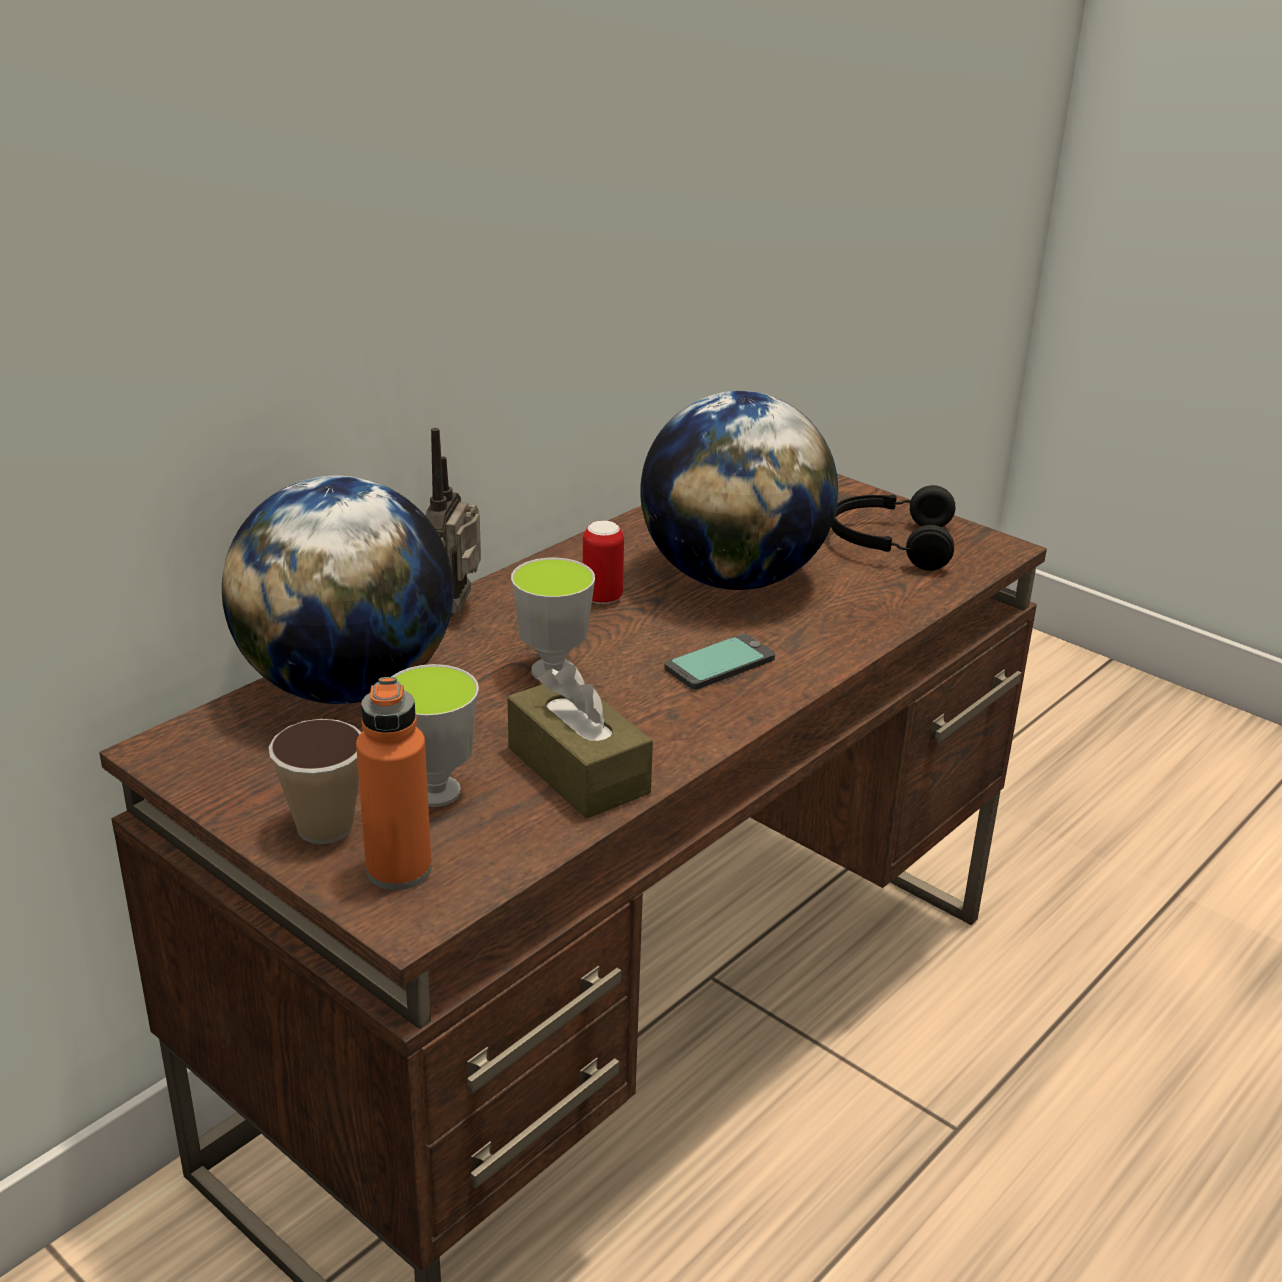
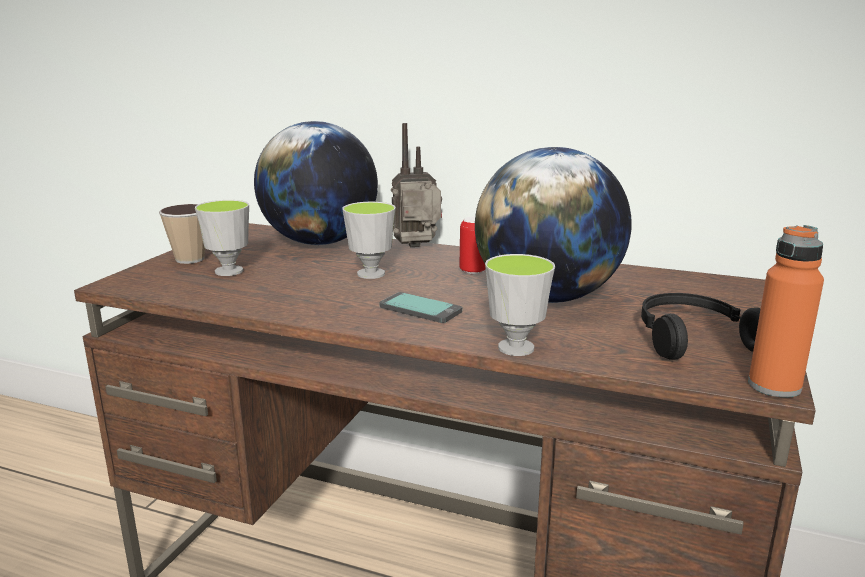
camera: 70 degrees right, 10 degrees down
(399, 870) = (156, 276): orange bottle -> orange bottle (774, 386)
(578, 770) = (264, 294): brown tissue box -> none
(868, 635) = (516, 348): none -> cup

